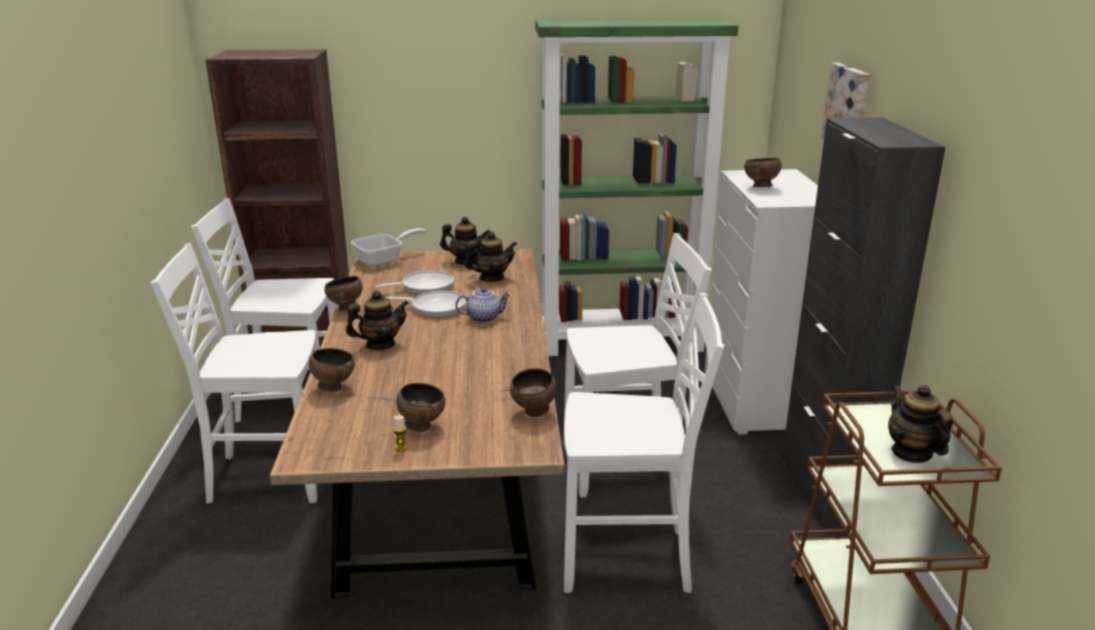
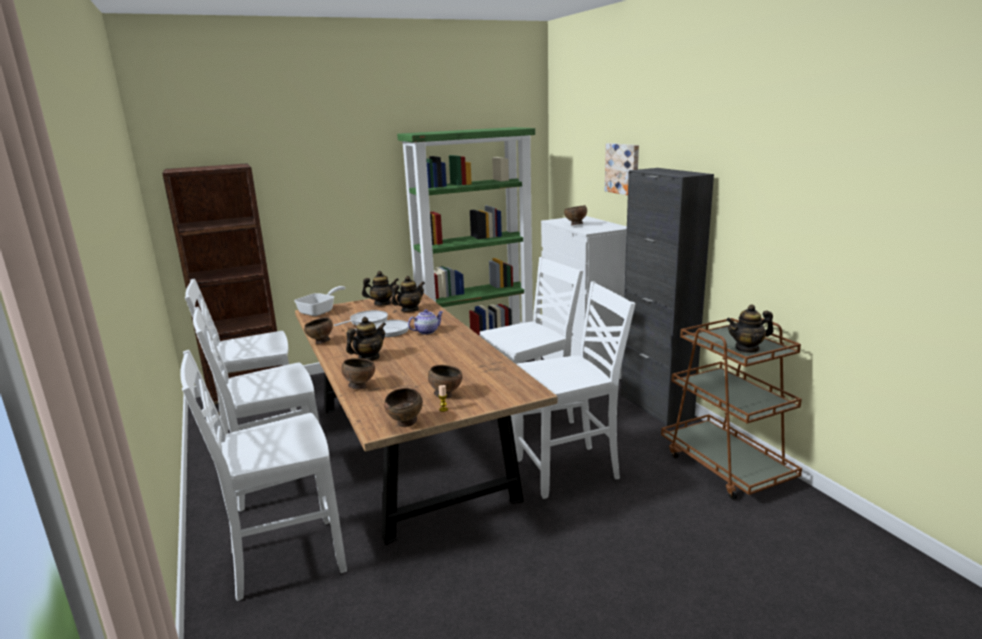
camera: 20 degrees left, 5 degrees down
(213, 581) = (284, 559): none -> white chair
(534, 413) = (512, 374): brown bowl -> brown bowl (406, 424)
(911, 453) = (747, 348): teapot -> teapot turned 60 degrees counterclockwise

